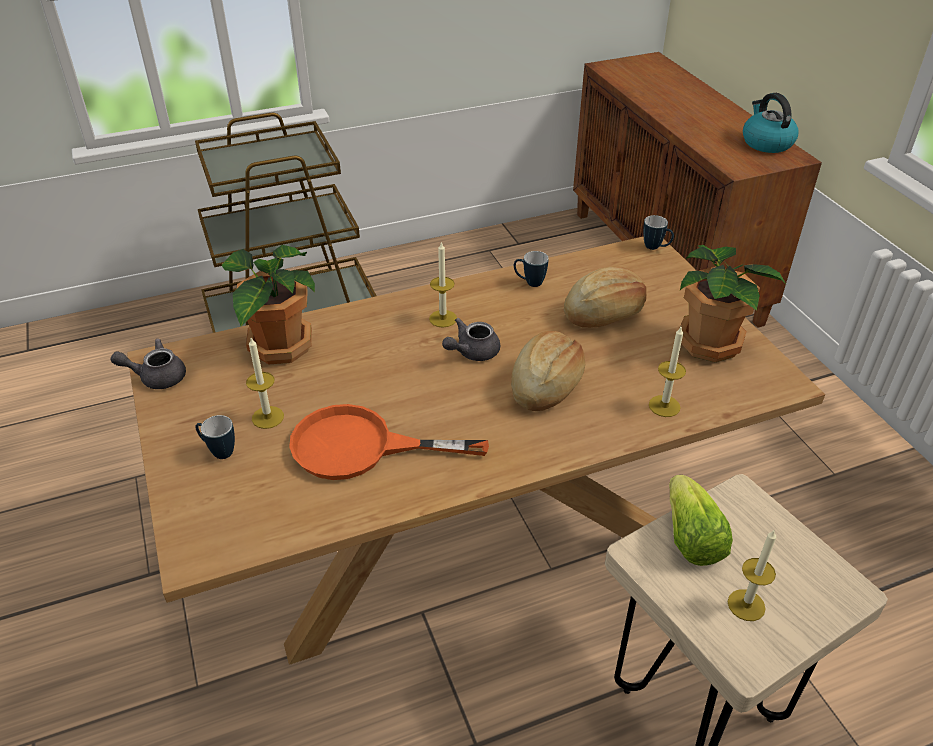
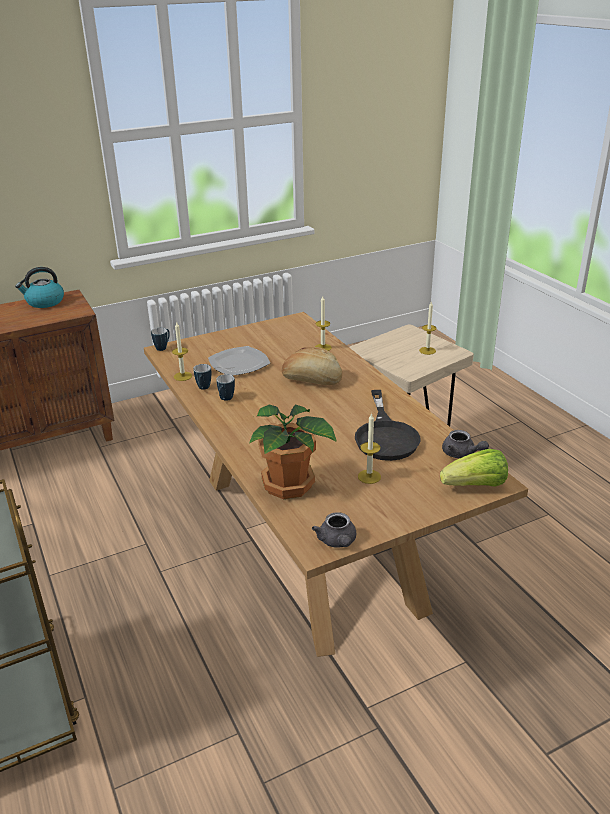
camera: 95 degrees left, 10 degrees down
(218, 451) = (409, 491): mug -> mug (225, 400)
(361, 447) = (385, 436): orange frying pan -> black frying pan
(443, 318) = (247, 418): candle -> candle (182, 376)
(472, 352) = (284, 405): grey teapot -> grey teapot (461, 454)
(605, 313) = (238, 363): bread -> plate
(690, 538) = (394, 361): lettuce -> lettuce (476, 486)
(710, 342) = (265, 335): potted plant -> none

